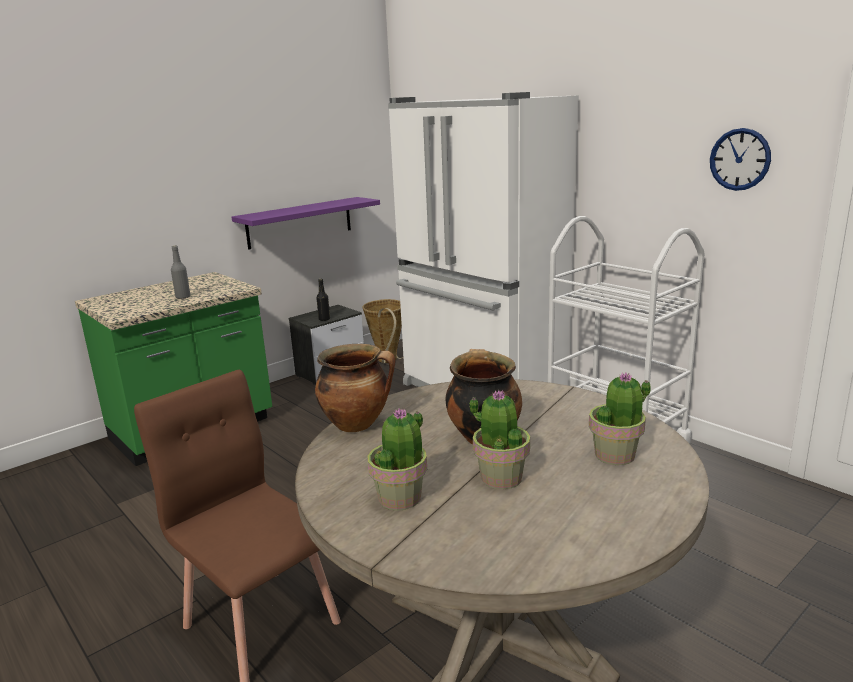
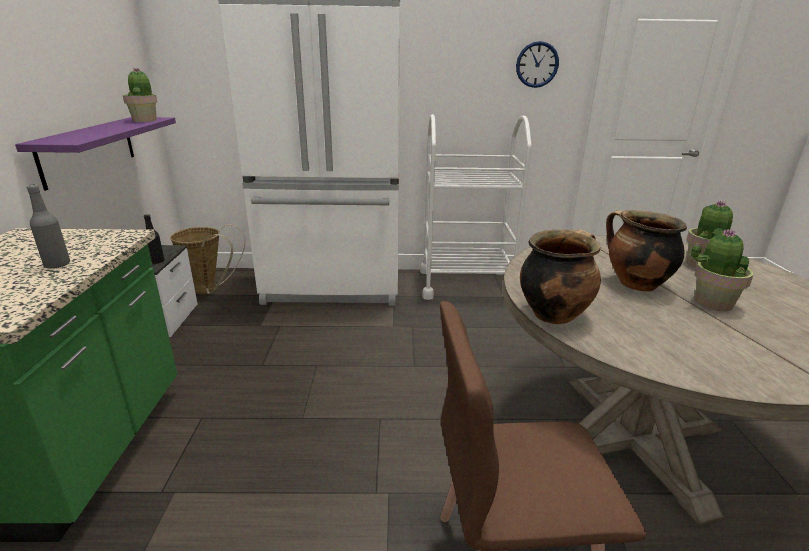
camera: 50 degrees left, 5 degrees up
(400, 498) = (724, 346): potted plant -> potted plant (145, 120)

